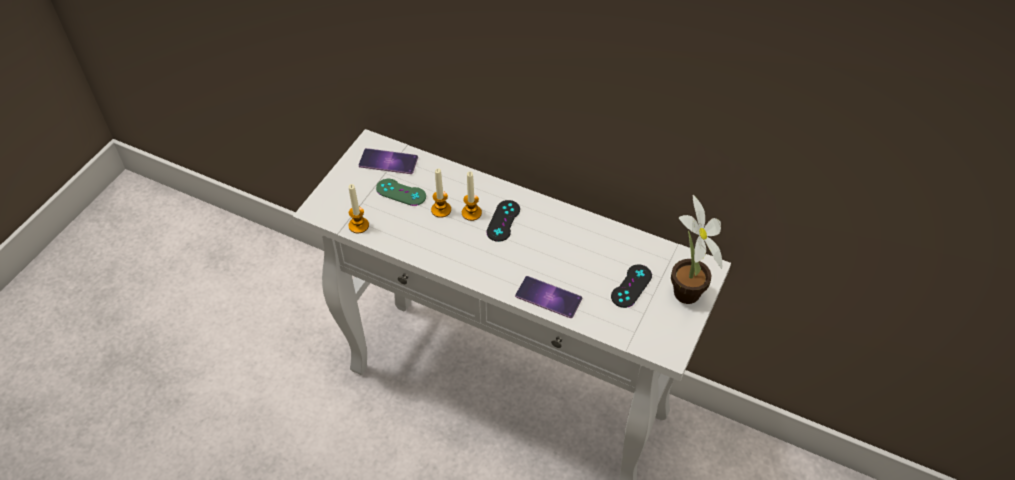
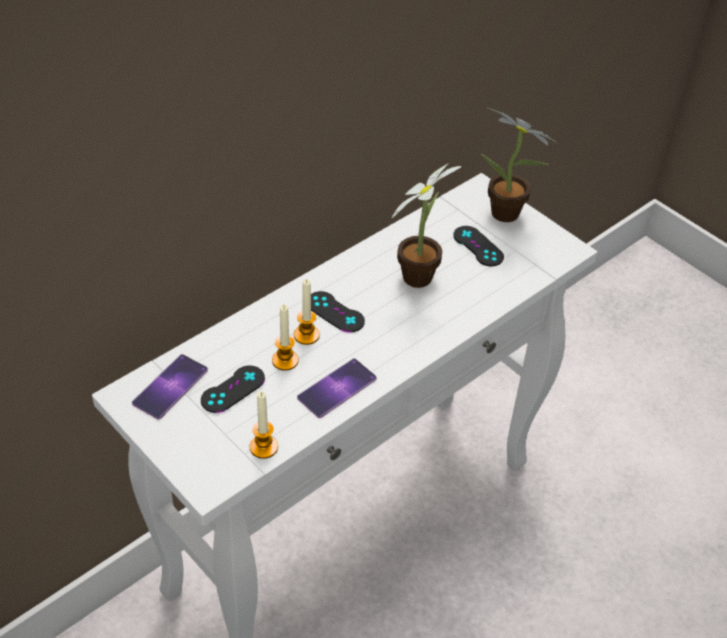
camera: 70 degrees left, 5 degrees down
(401, 192) = (233, 389): green game controller -> black game controller
(548, 297) = (463, 311): phone -> phone (337, 388)
(574, 259) = (421, 274): none -> potted plant

